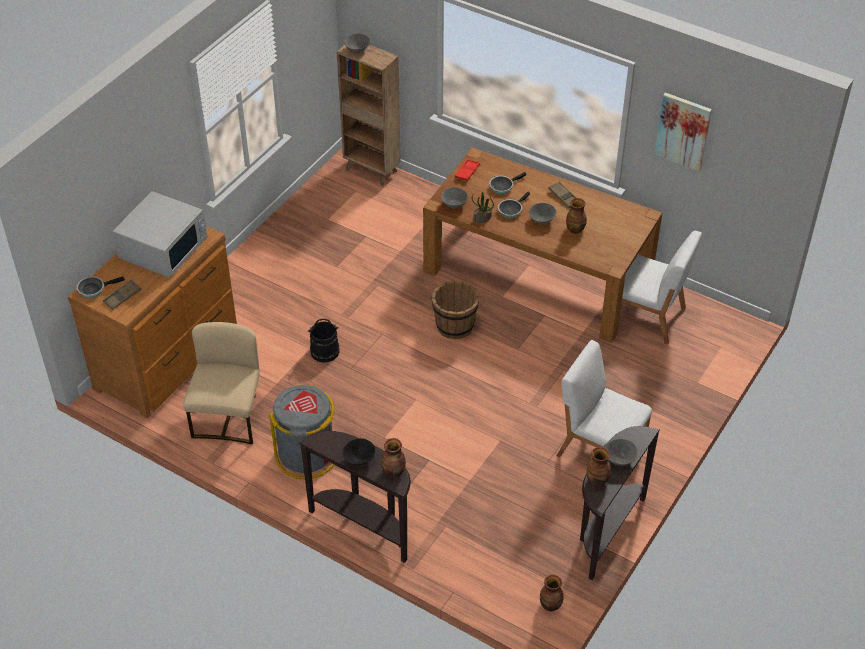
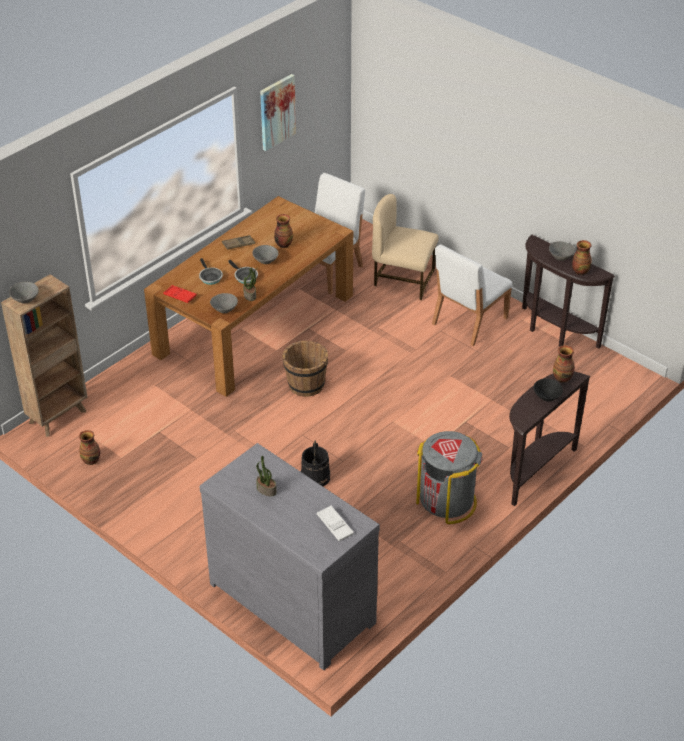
camera: 80 degrees left, 5 degrees down
(94, 289) = (316, 549): frying pan -> none
(122, 297) = (335, 525): brown tray -> white tray
(164, 248) = (266, 490): white microwave -> potted plant
(169, 359) = (293, 601): brown dresser -> grey dresser
(229, 417) = (387, 556): beige chair -> beige chair (403, 280)
(551, 605) = (623, 372): vase -> vase (91, 460)

